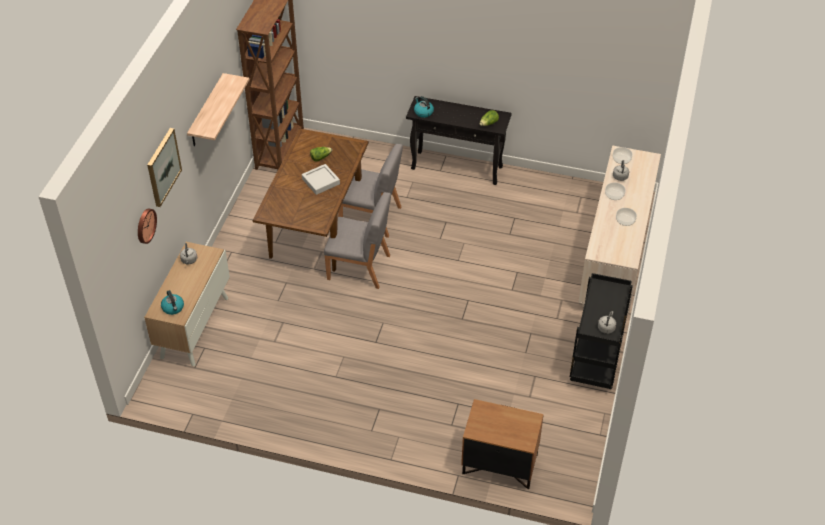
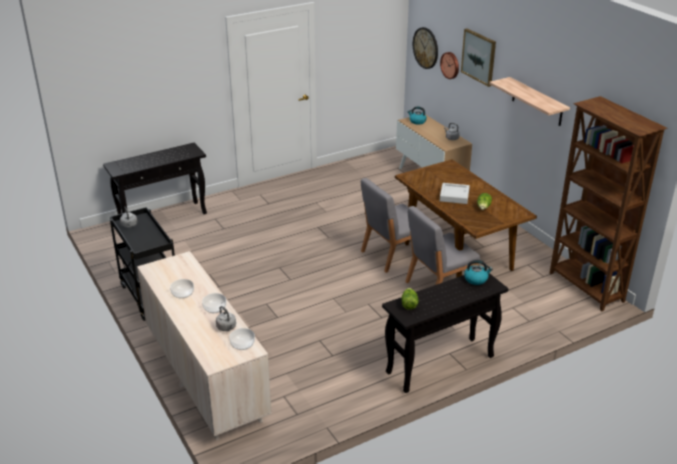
camera: 135 degrees right, 15 degrees down
(120, 262) = (426, 48): none -> wall clock
(499, 465) = (163, 218): brown nightstand -> black console table

